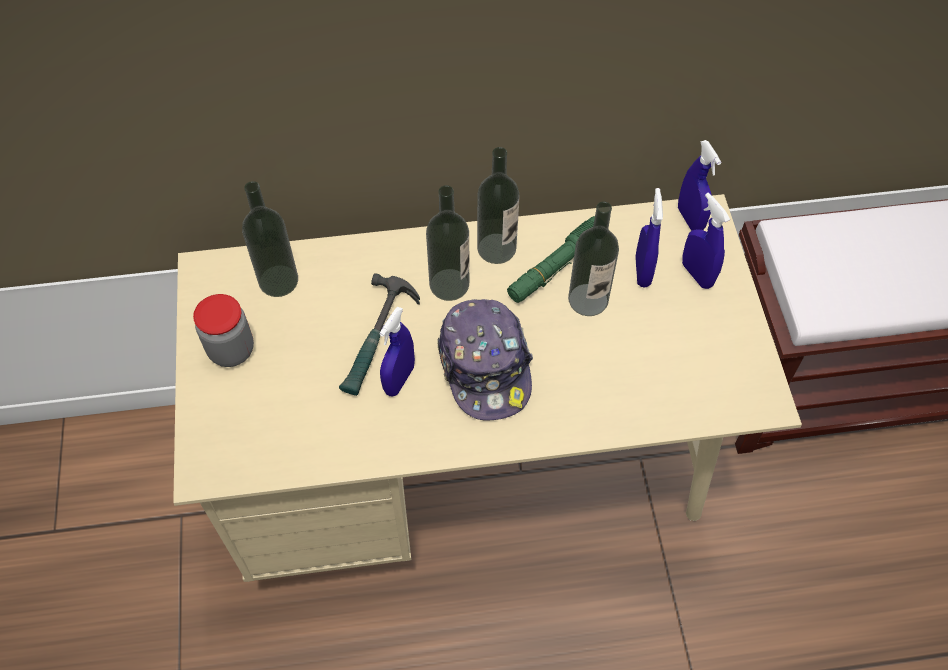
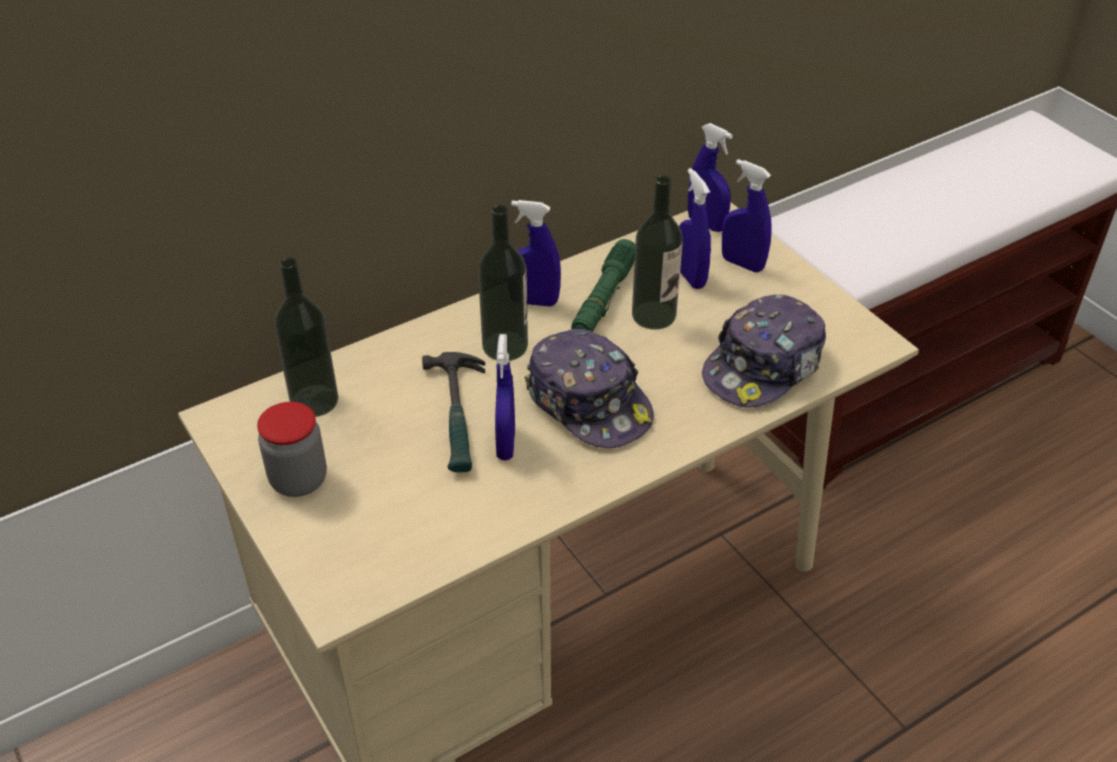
camera: 25 degrees left, 15 degrees down
(496, 248) = (534, 302): bottle -> blue spray bottle
(651, 389) = (763, 367): none -> cap

